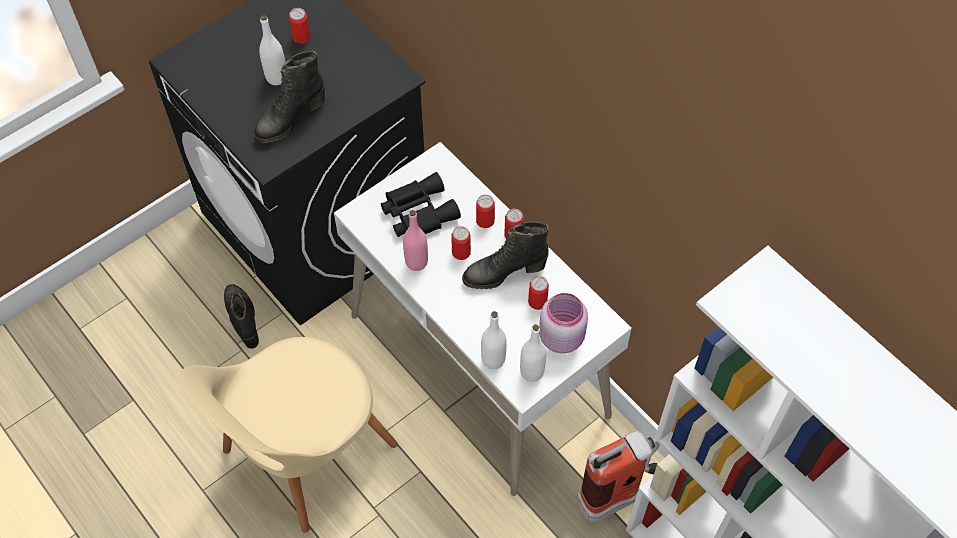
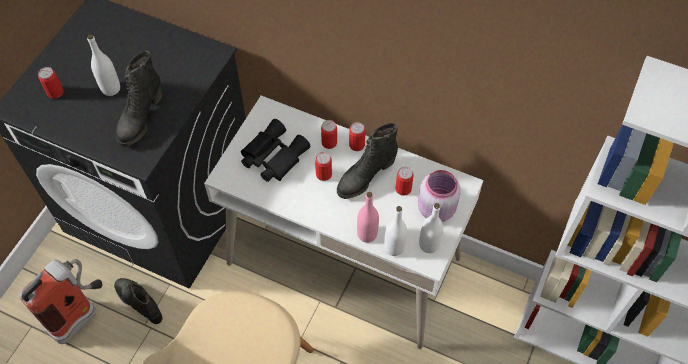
camera: 25 degrees left, 0 degrees up
(301, 37) = (115, 49): can -> can (55, 92)
(416, 262) = (292, 196): pink bottle -> pink bottle (367, 234)
(618, 495) = (494, 314): fire extinguisher -> fire extinguisher (81, 315)

